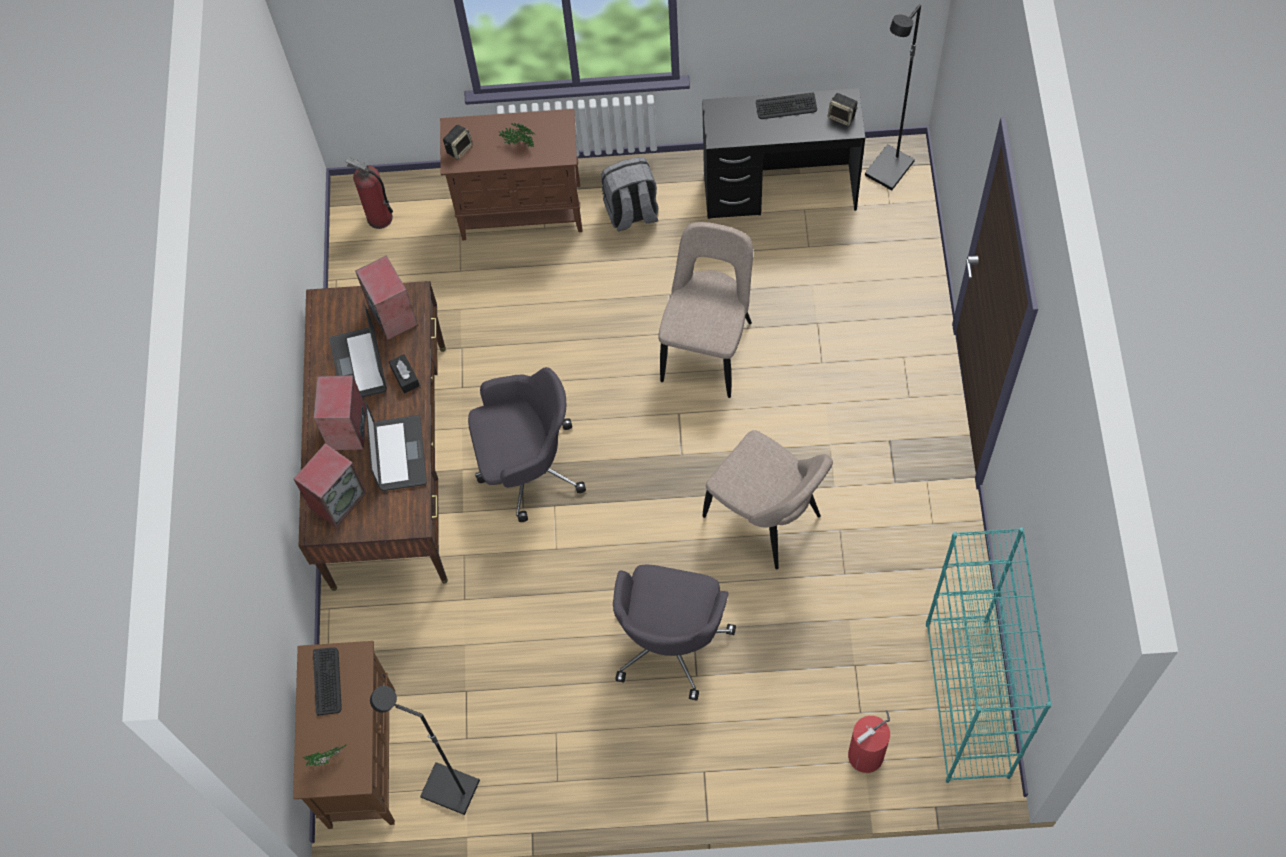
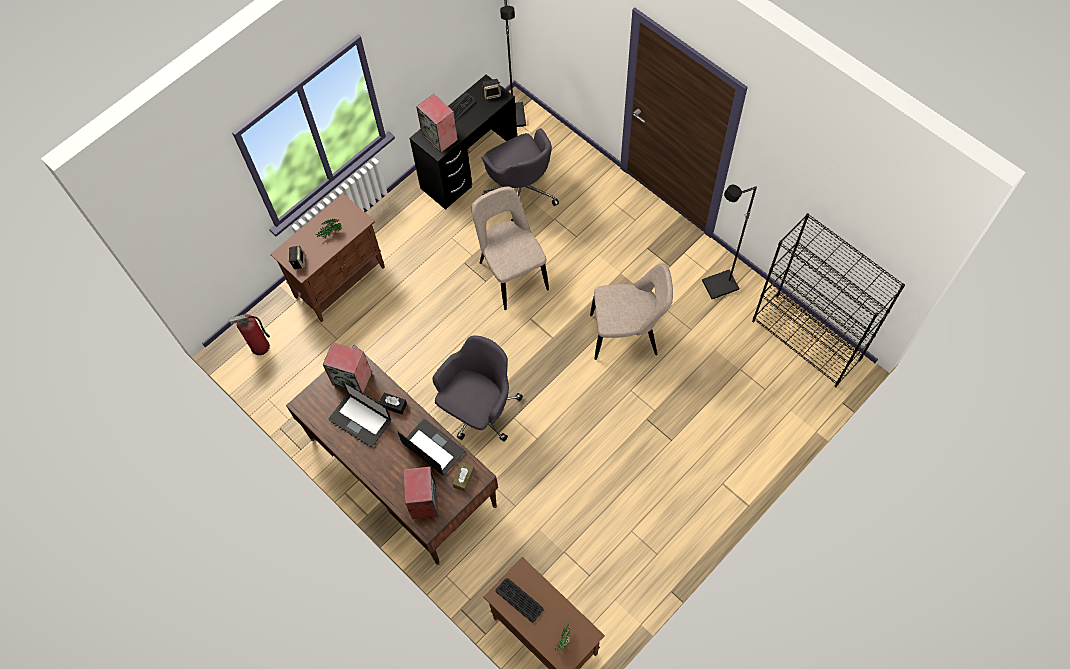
camera: 45 degrees left, 0 degrees up
(348, 429) = (390, 459): speaker -> speaker (440, 137)
(398, 511) = (464, 478): none -> brown tissue box
(449, 790) = (607, 609): black floor lamp -> black floor lamp (720, 286)
(631, 213) = (402, 237): grey backpack -> none
(670, 640) = (641, 434): grey office chair -> grey office chair (521, 190)
(867, 754) = (788, 406): fire extinguisher -> none
(968, 700) = (806, 340): turquoise bookcase -> black bookcase

